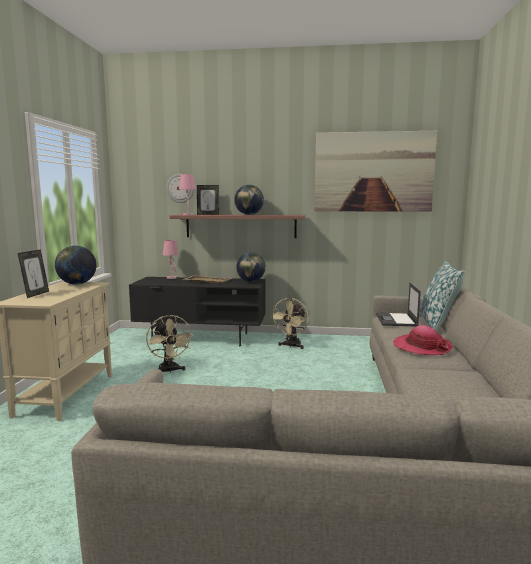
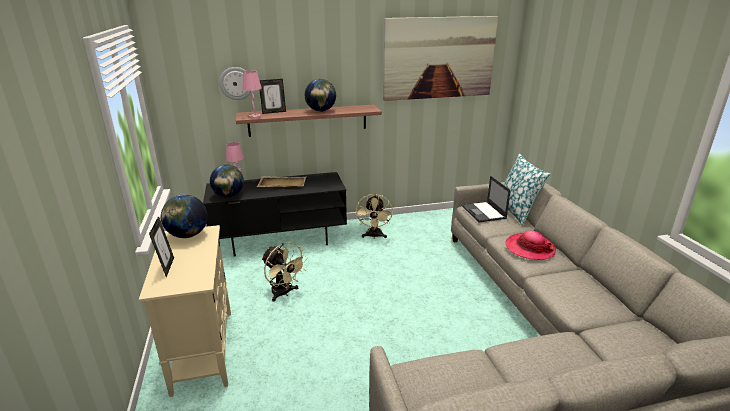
camera: 20 degrees left, 15 degrees up
(251, 281) = (327, 179): globe -> globe (229, 196)

